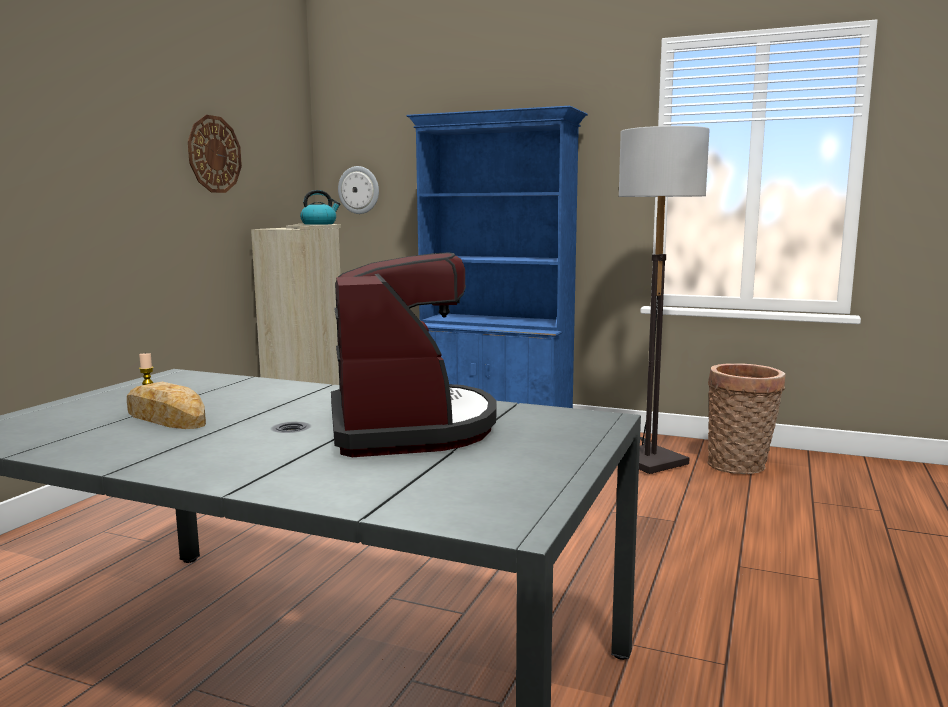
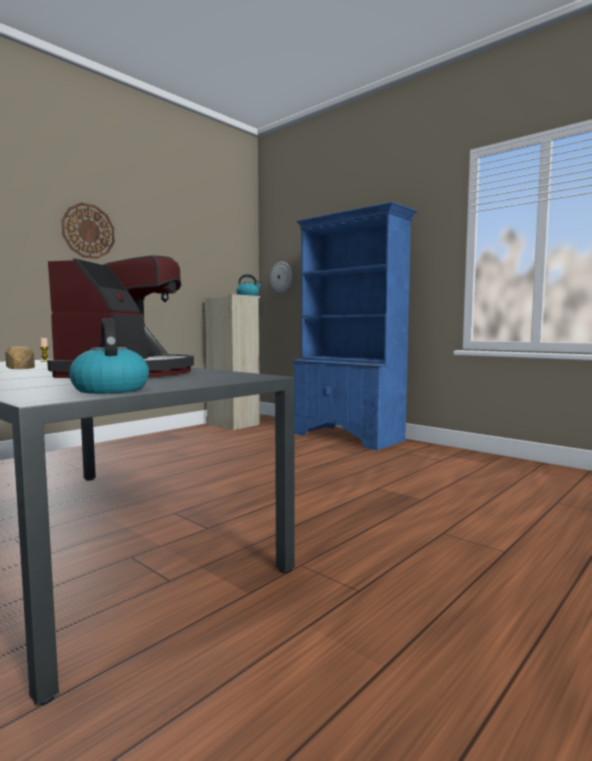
camera: 20 degrees right, 5 degrees down
(214, 154) = (181, 251): wall clock -> wall clock (88, 231)
(525, 485) = (110, 389): none -> kettle
(643, 456) = (441, 461): floor lamp -> none
(740, 466) = (516, 474): basket -> none

